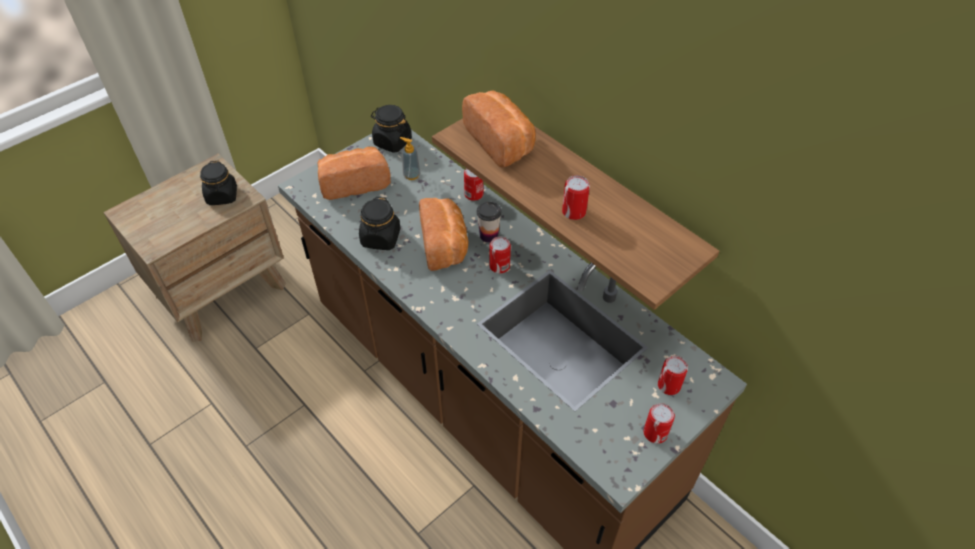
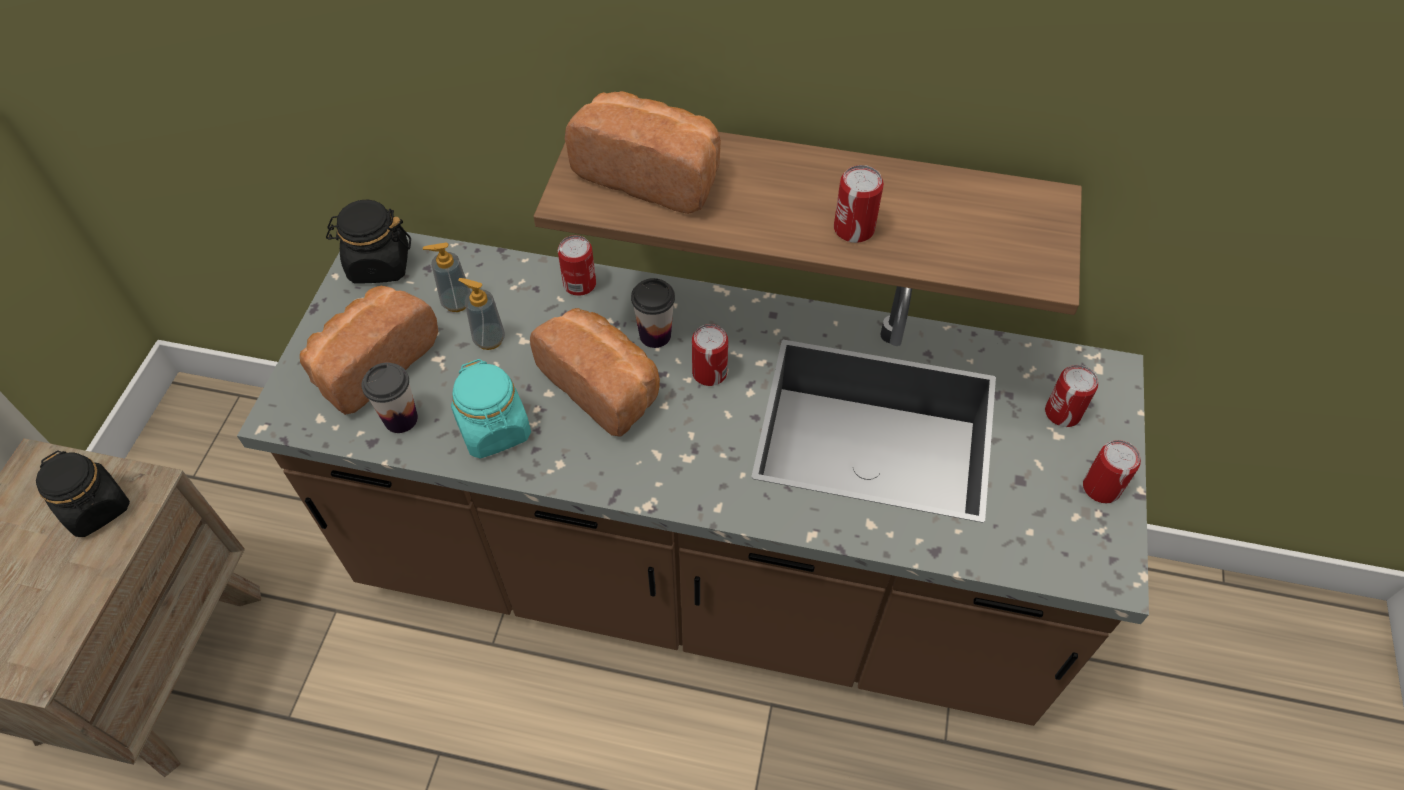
camera: 35 degrees left, 5 degrees up
(346, 213) = (401, 419): none -> cup
(381, 238) = (494, 429): black jar -> turquoise jar
(412, 198) = (489, 339): none -> soap dispenser

